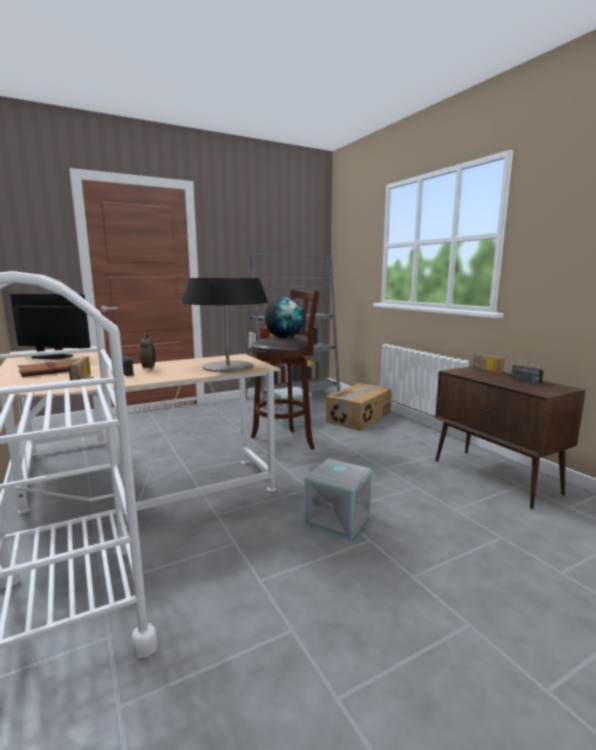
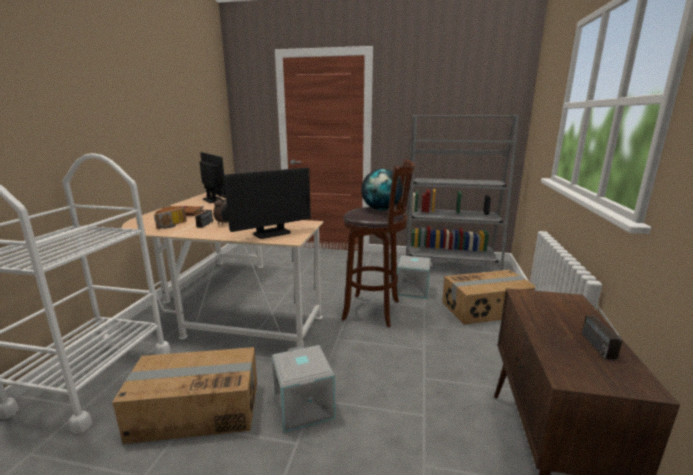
camera: 40 degrees right, 5 degrees up
(228, 366) = (272, 233): table lamp -> monitor
(252, 566) = (196, 409): none -> cardboard box
(484, 370) = (576, 306): radio -> none

